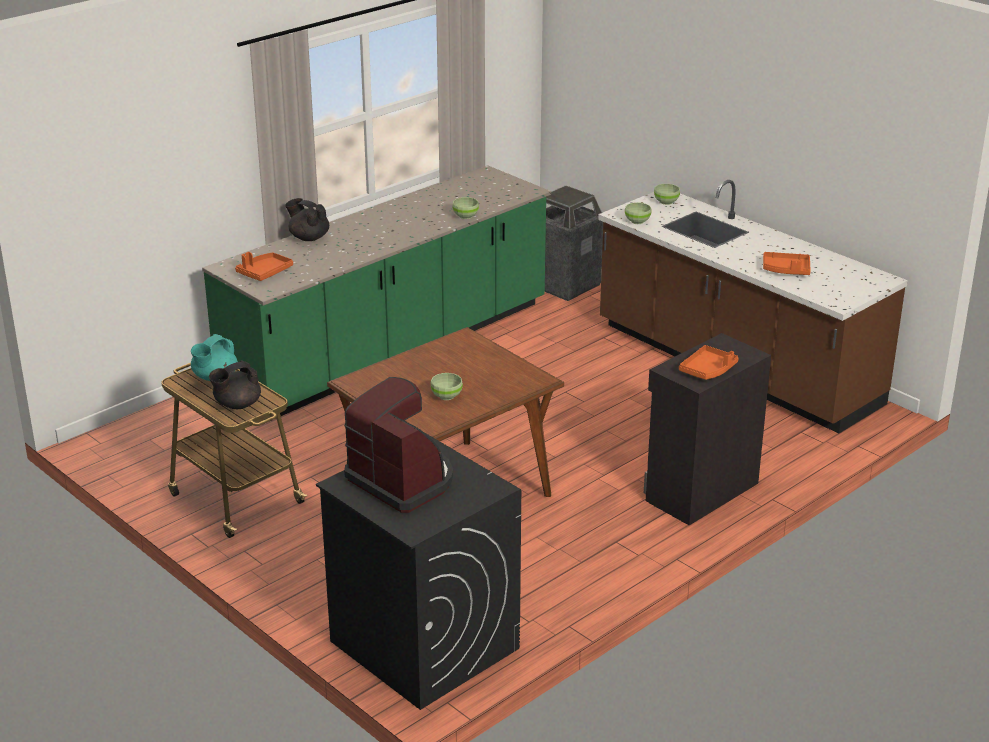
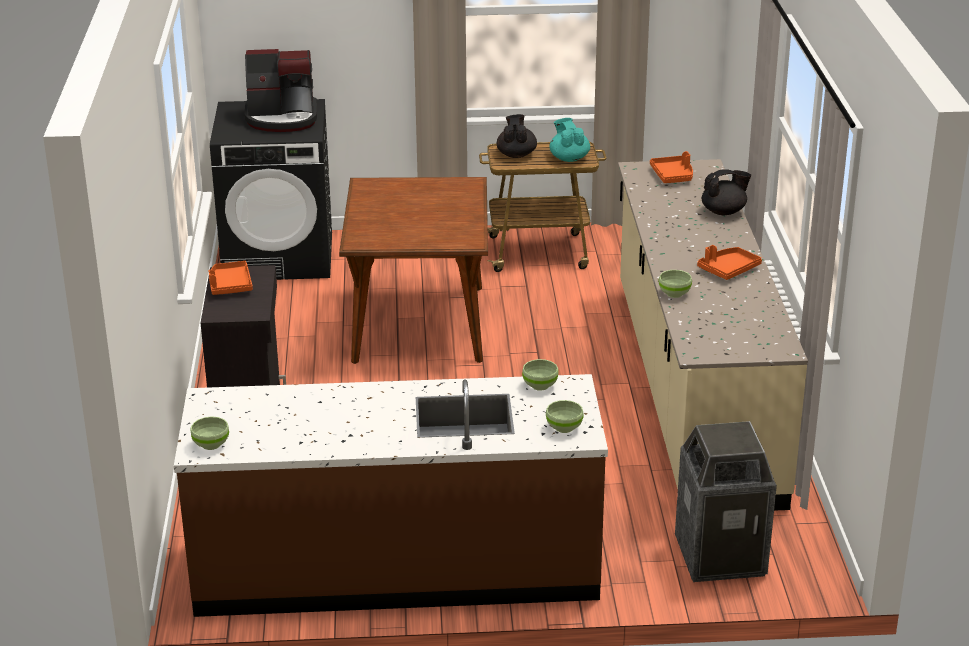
camera: 130 degrees right, 0 degrees up
(390, 350) = (693, 390): green counter -> beige counter
(447, 396) = (393, 204): green bowl -> green bowl (210, 445)
(786, 270) = (307, 408): orange tray -> orange tray (728, 270)

